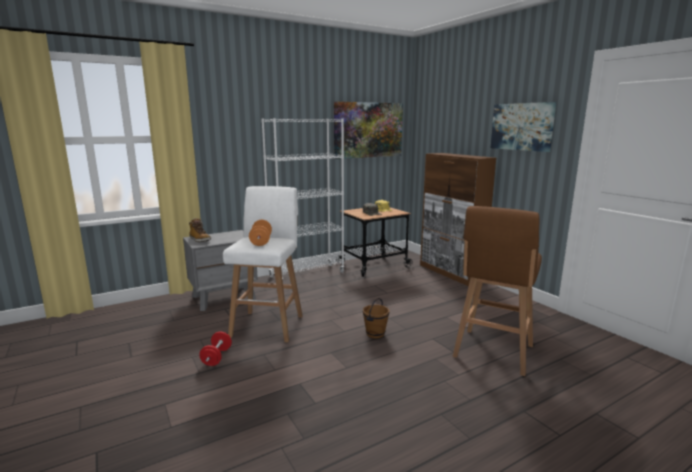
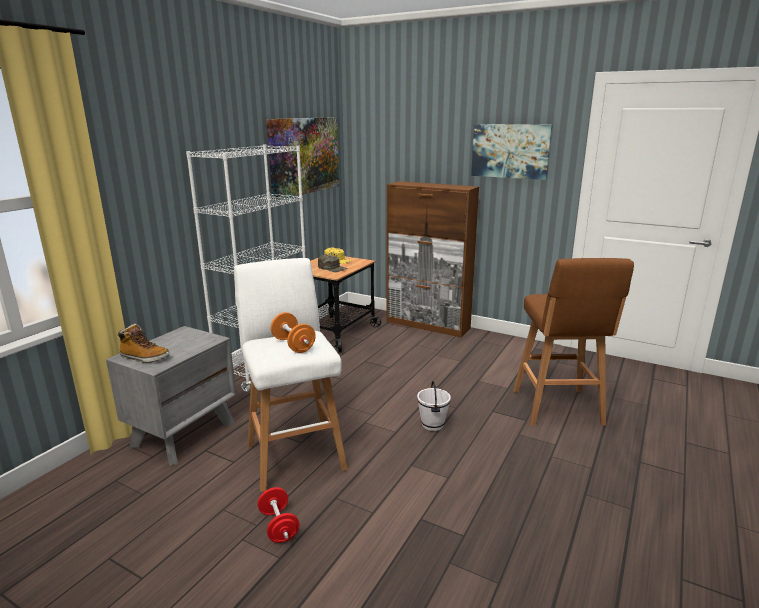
camera: 30 degrees left, 5 degrees up
(375, 334) = (433, 425): brown bucket -> white bucket

